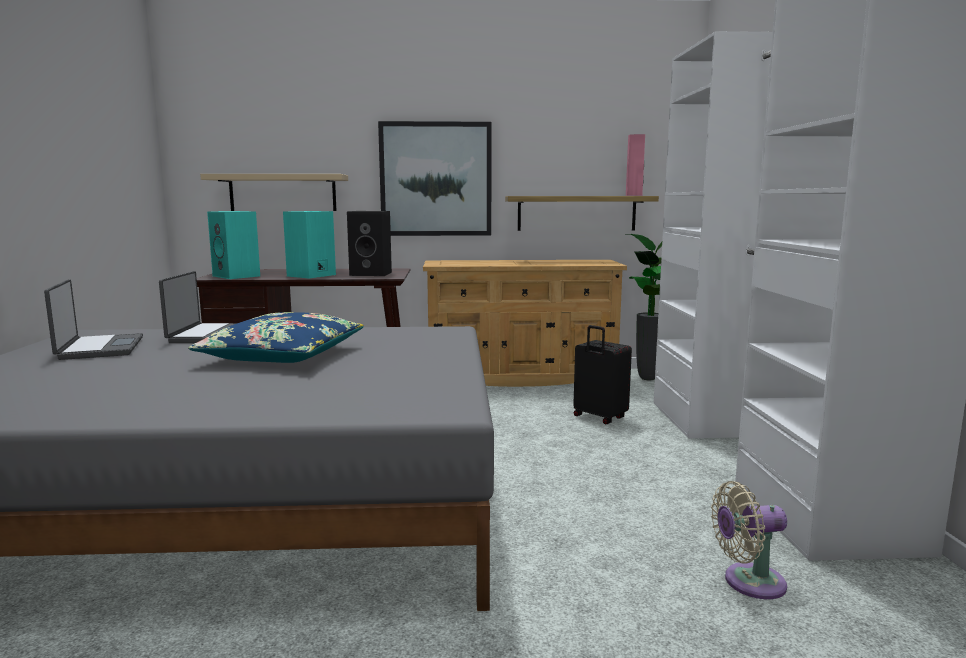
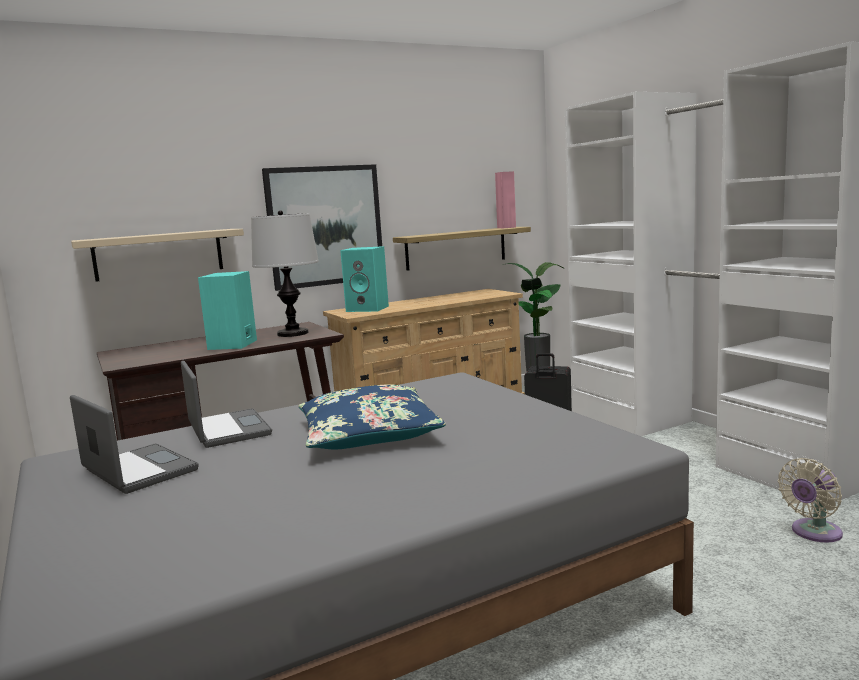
camera: 25 degrees left, 0 degrees up
(237, 276) = (147, 358): turquoise speaker -> turquoise speaker (368, 309)
(372, 274) = (293, 333): black speaker -> table lamp

